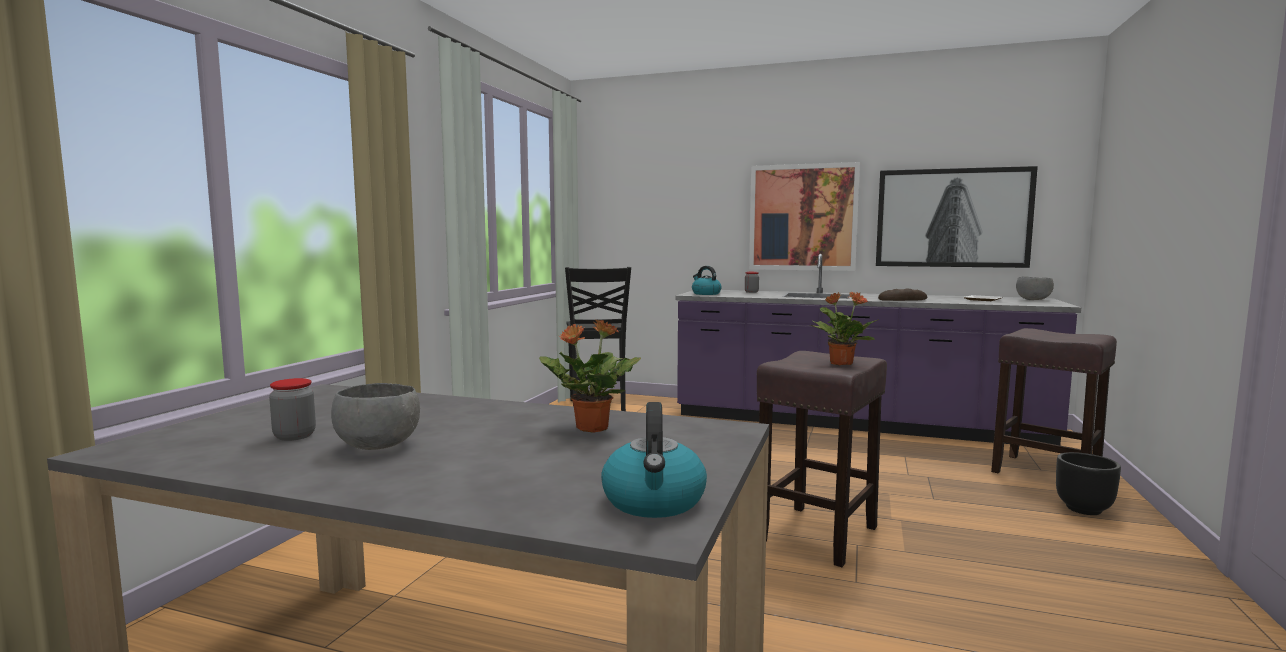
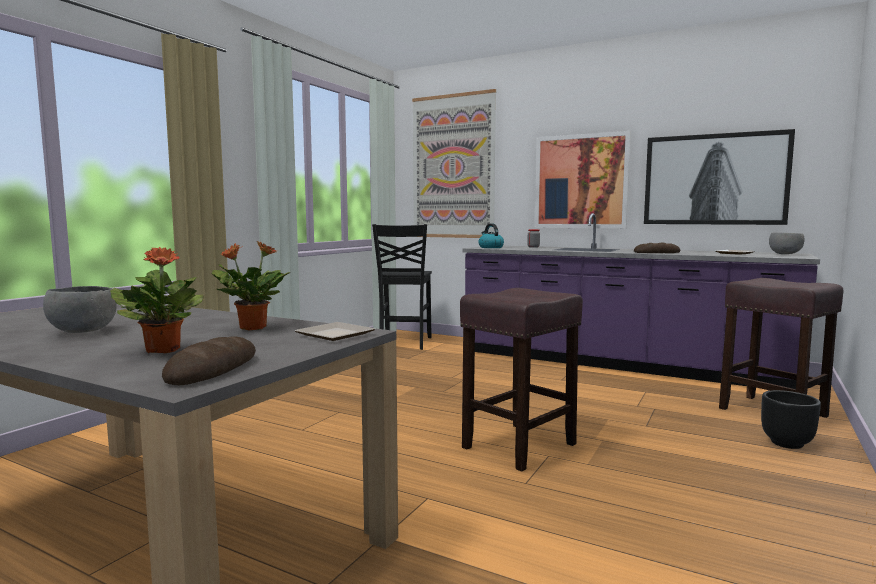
camera: 10 degrees right, 0 degrees up
(294, 436) = (39, 324): jar -> none
(648, 197) = (453, 167): none -> picture
(654, 502) = (213, 369): kettle -> bread
(707, 435) = (332, 335): none -> plate
(840, 363) = (534, 296): potted plant -> potted plant (163, 350)

